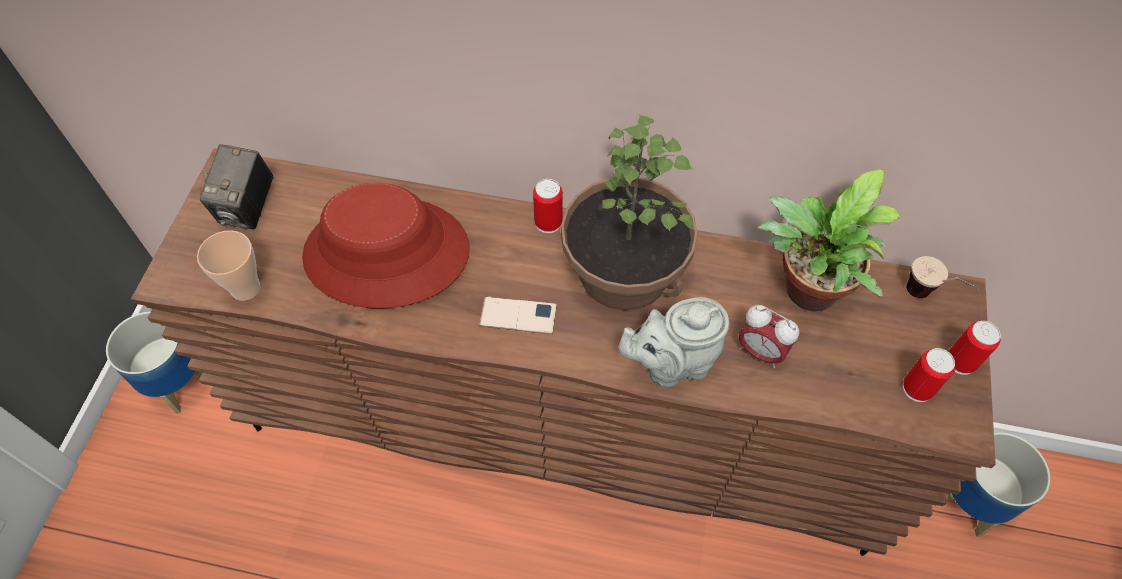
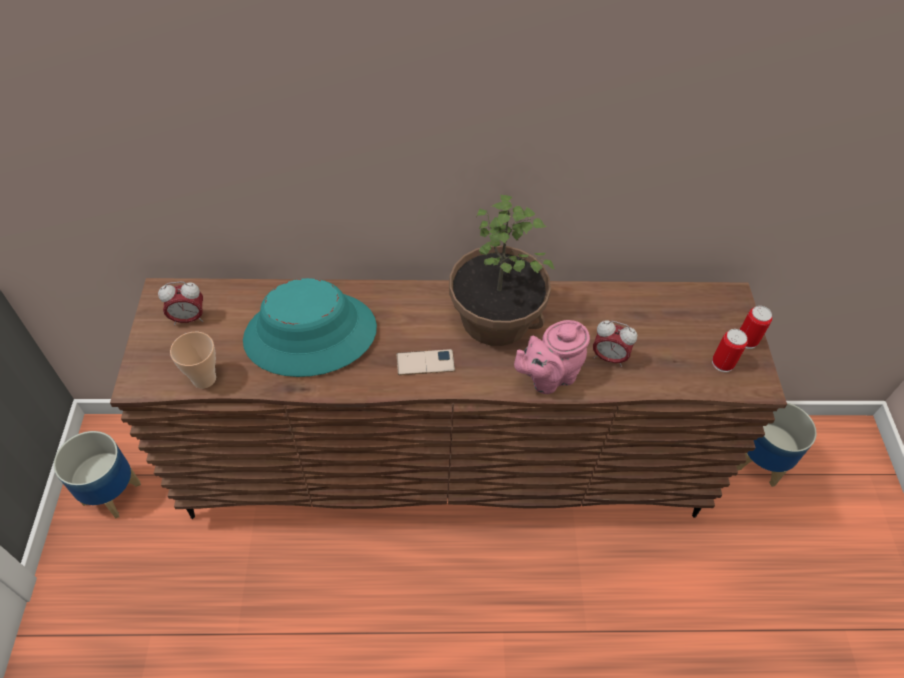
camera: 15 degrees left, 5 degrees down
(248, 208) = (188, 318): camera -> alarm clock
(386, 254) = (310, 335): red hat -> turquoise hat
(548, 222) = (429, 292): can -> none
(671, 364) = (548, 377): grey teapot -> pink teapot
(805, 294) = (629, 313): potted plant -> none
(929, 298) = (714, 301): cup -> none

